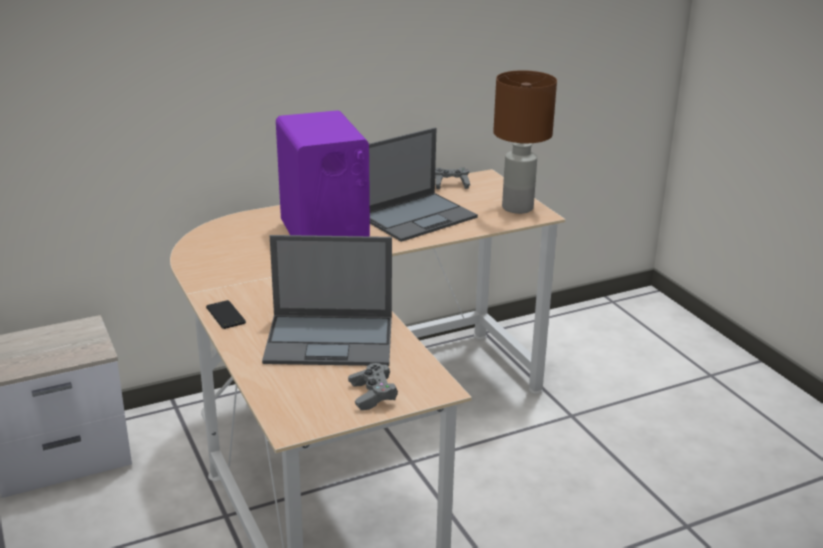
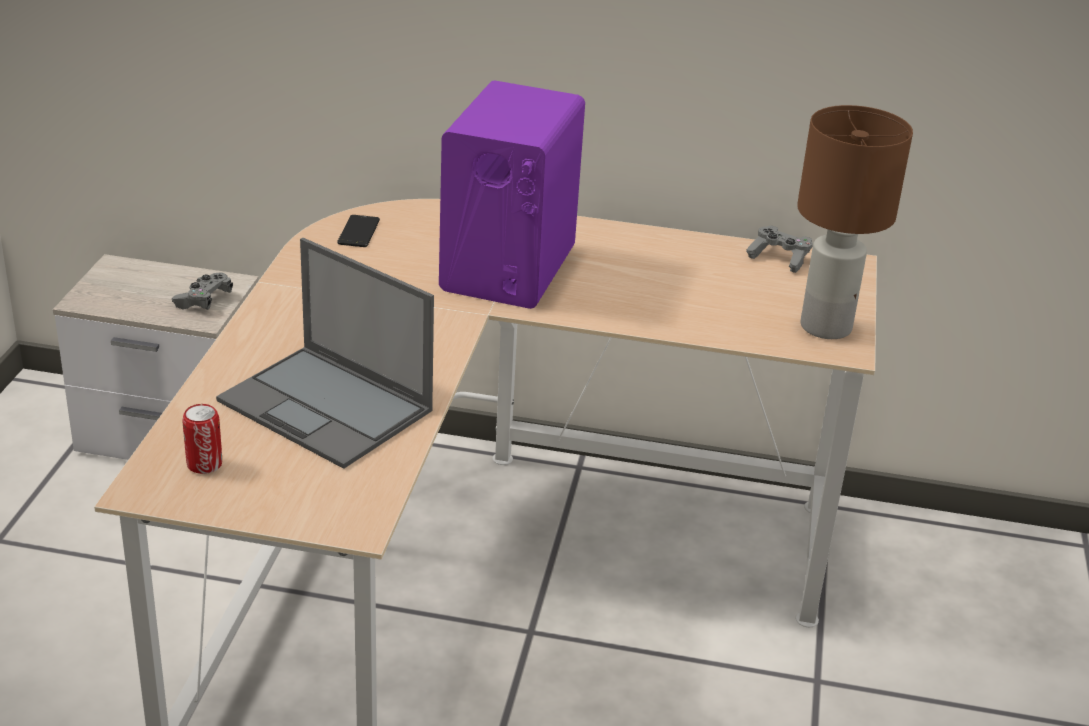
camera: 35 degrees right, 5 degrees up
(225, 315) = (260, 325): phone -> phone (358, 232)
(307, 398) = (204, 464): none -> can
(372, 395) = (275, 495): grey game controller -> grey game controller (204, 301)
(418, 216) = (666, 288): laptop -> none

